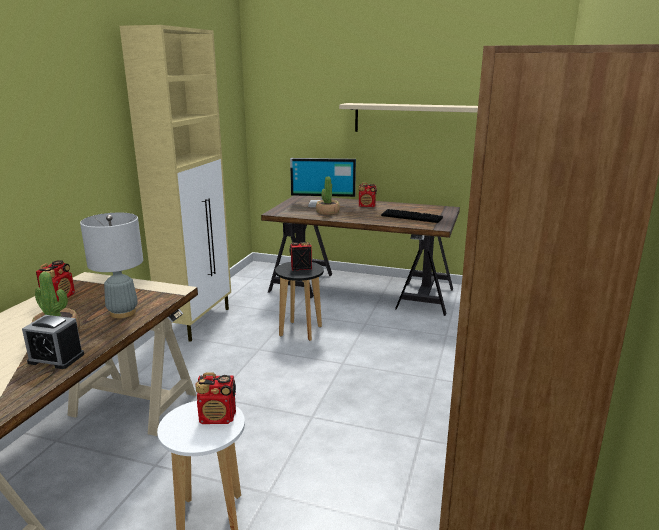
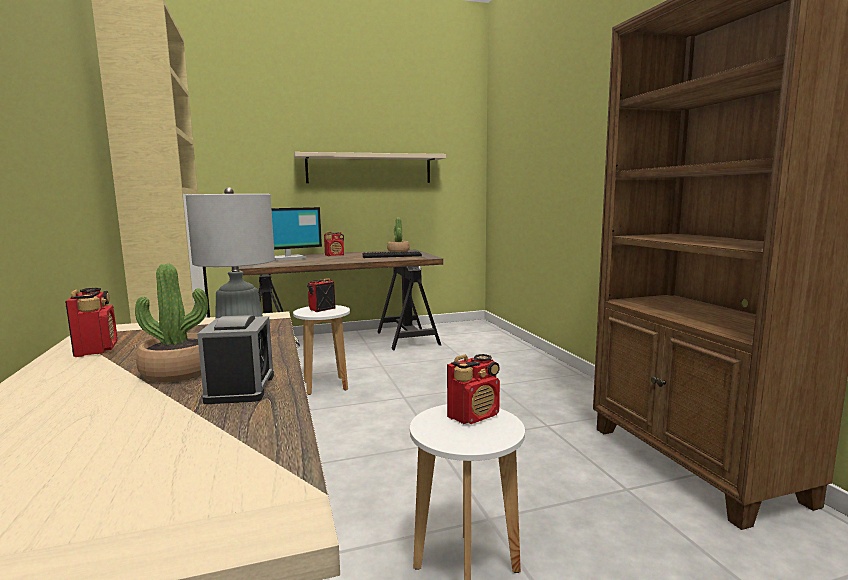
camera: 35 degrees left, 10 degrees down
(56, 358) = (240, 388): alarm clock -> alarm clock turned 75 degrees counterclockwise
(300, 331) = (325, 386): black stool -> white stool
(327, 212) = (305, 261): potted plant -> potted plant (398, 251)

